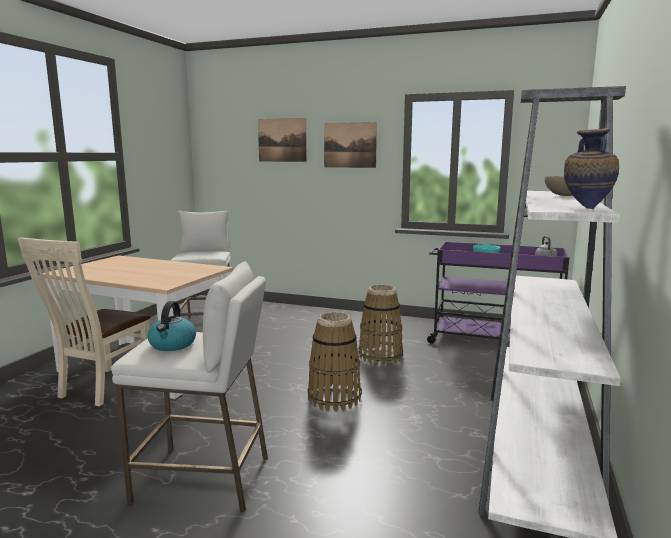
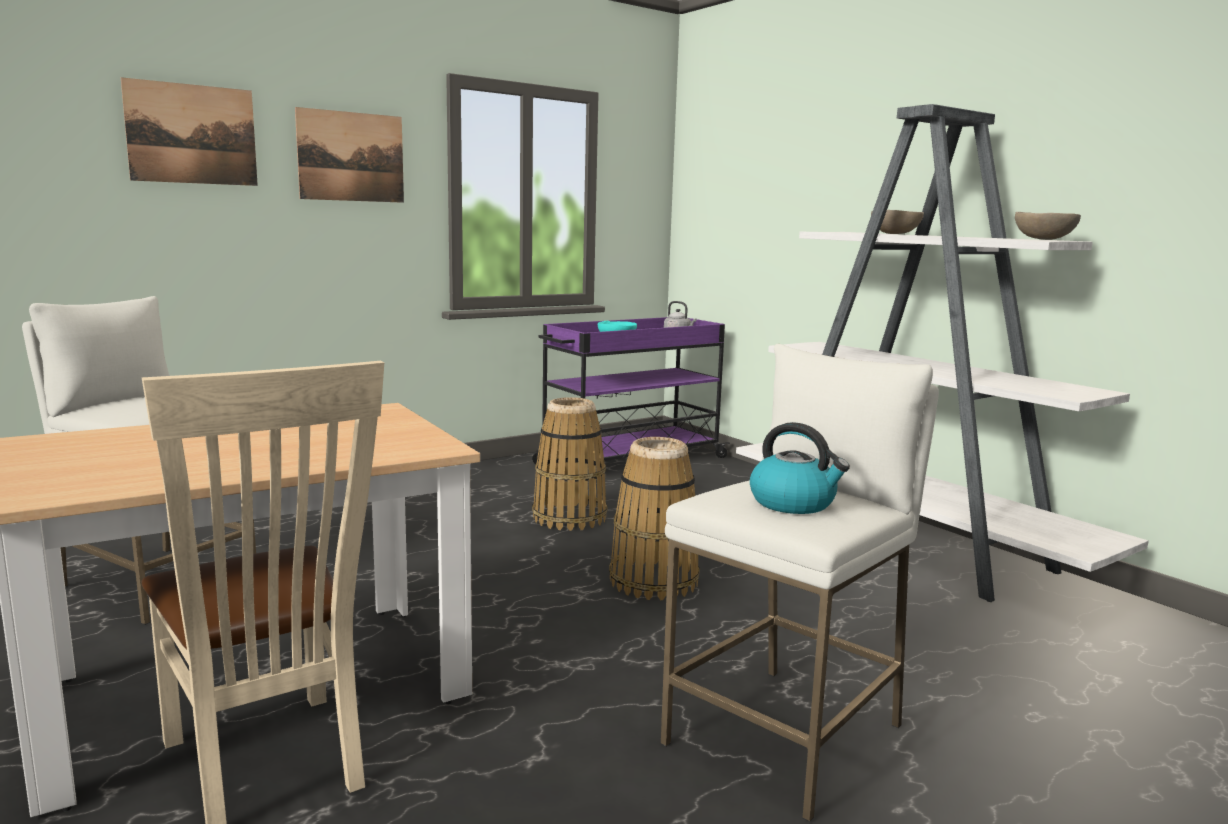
camera: 55 degrees left, 0 degrees up
(585, 209) = (1043, 239): vase -> beige bowl

